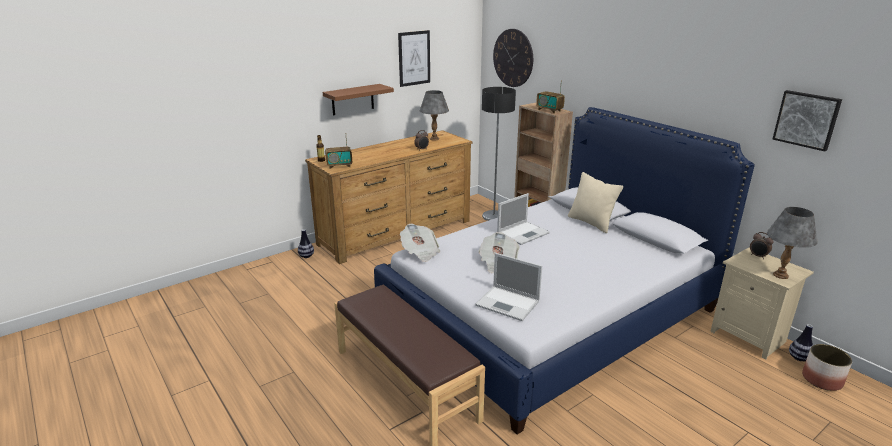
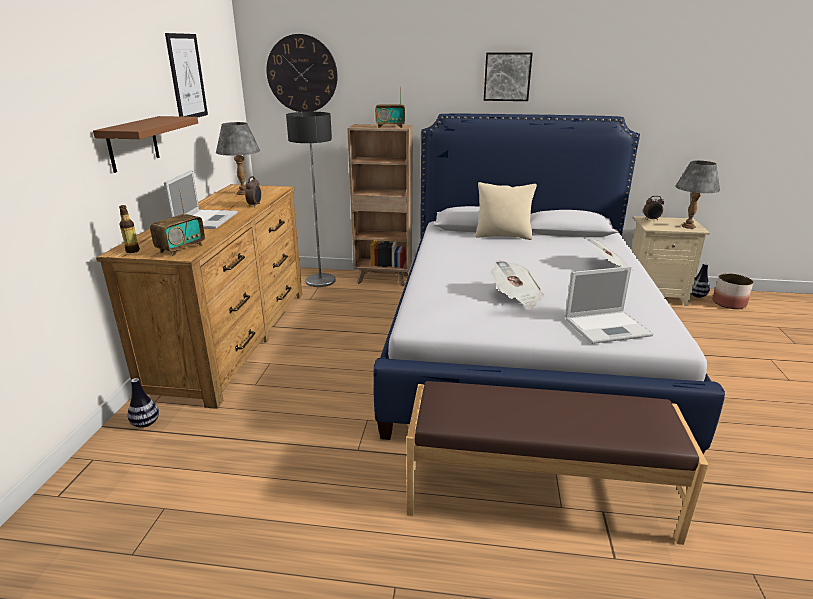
camera: 45 degrees left, 0 degrees up
(420, 252) = (427, 320): newspaper -> newspaper (607, 266)
(523, 233) = (475, 262): laptop -> laptop (206, 219)
(807, 119) = (677, 82): picture -> picture (507, 76)

